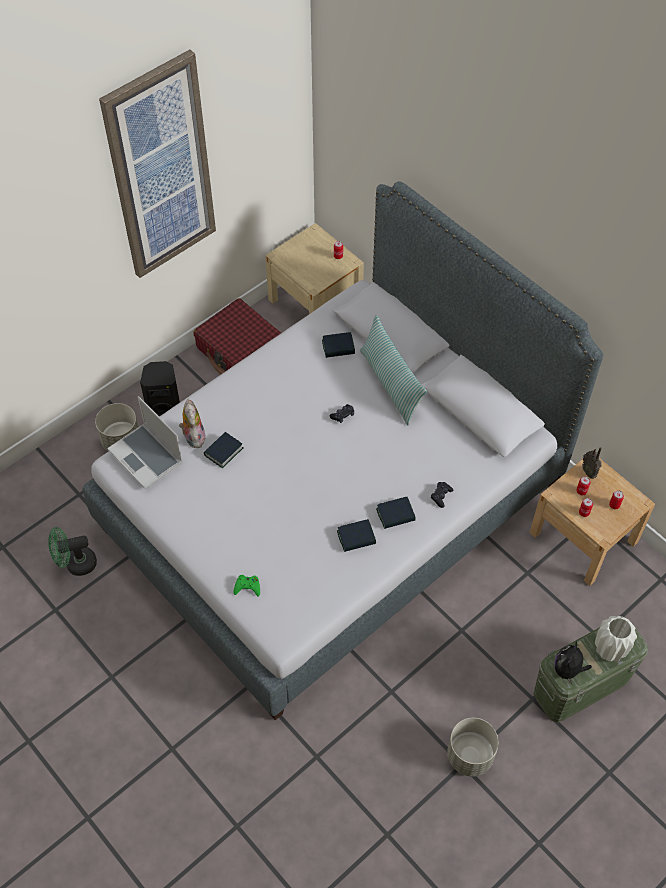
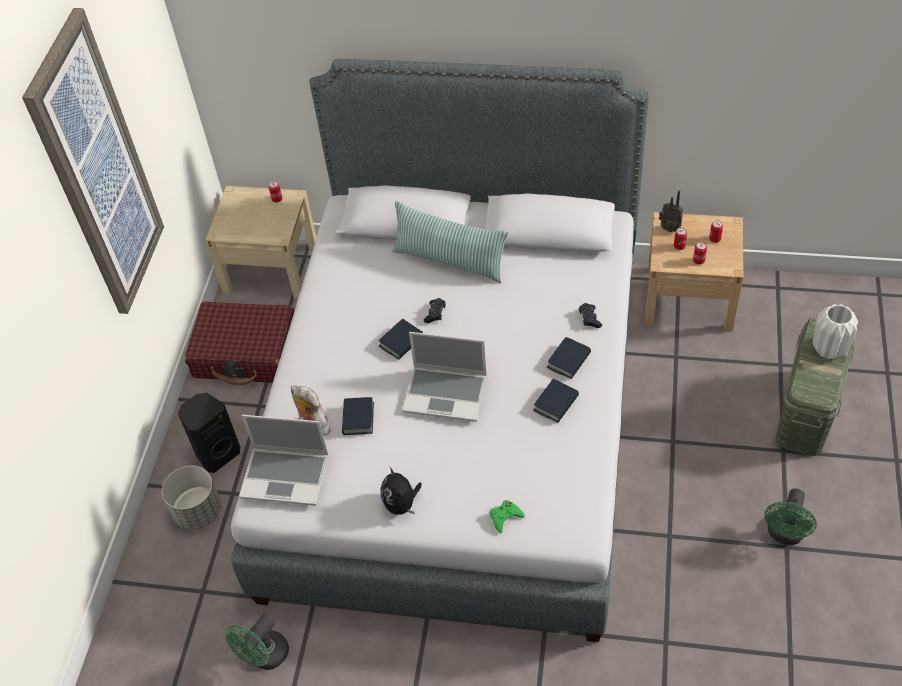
camera: 35 degrees left, 5 degrees down
(293, 477) = (446, 394): none -> laptop
(338, 347) = (371, 262): book -> book (401, 342)
(470, 756) = (785, 535): grey planter -> green fan
(568, 670) = (816, 388): plush toy -> plush toy (401, 504)

